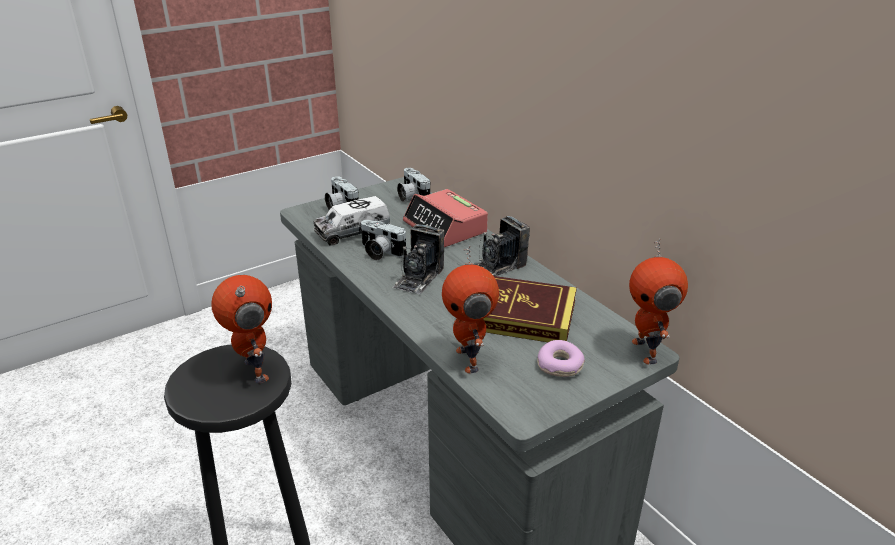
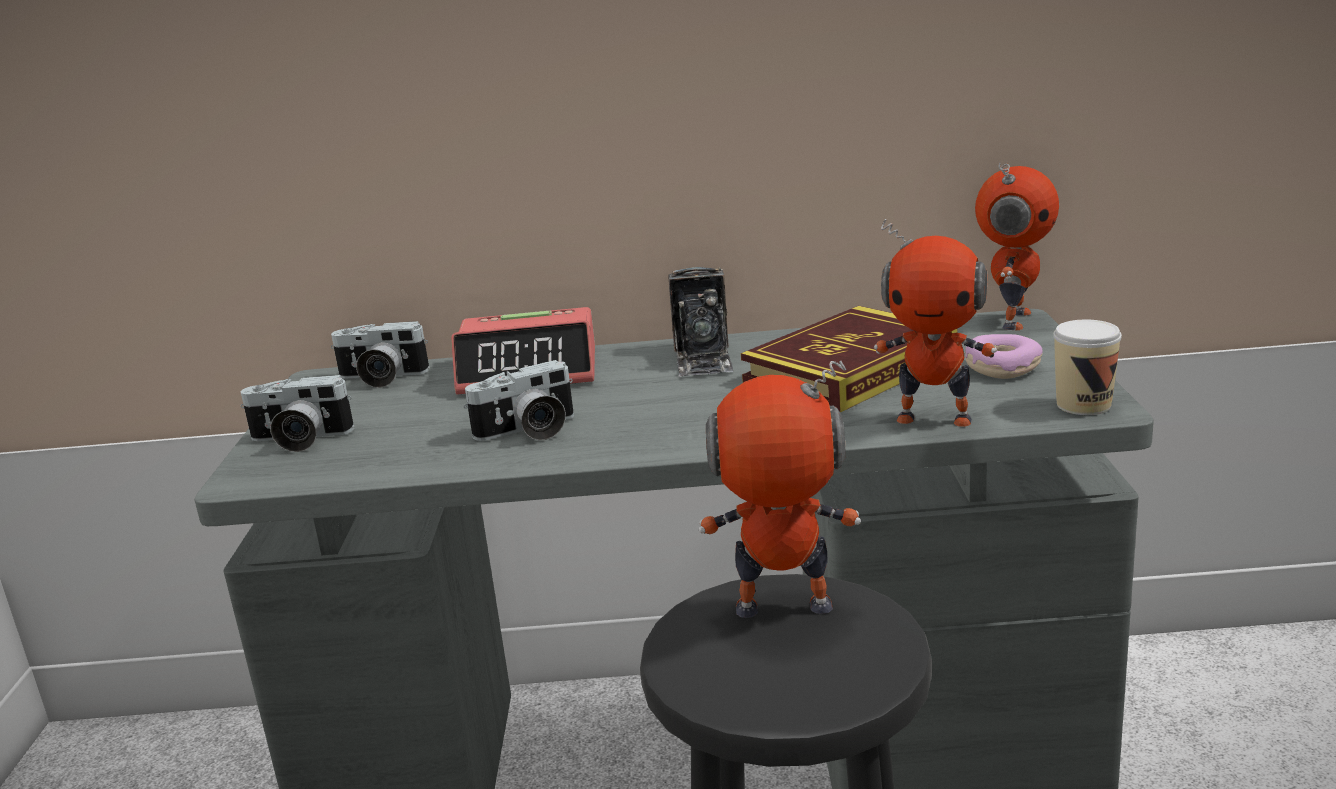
camera: 55 degrees left, 10 degrees down
(352, 232) = (417, 443): toy truck -> none
(419, 277) = (657, 414): camera -> none
(525, 408) = (1083, 405): none -> cup
(646, 351) = (1013, 320): toy robot -> toy robot turned 90 degrees counterclockwise

